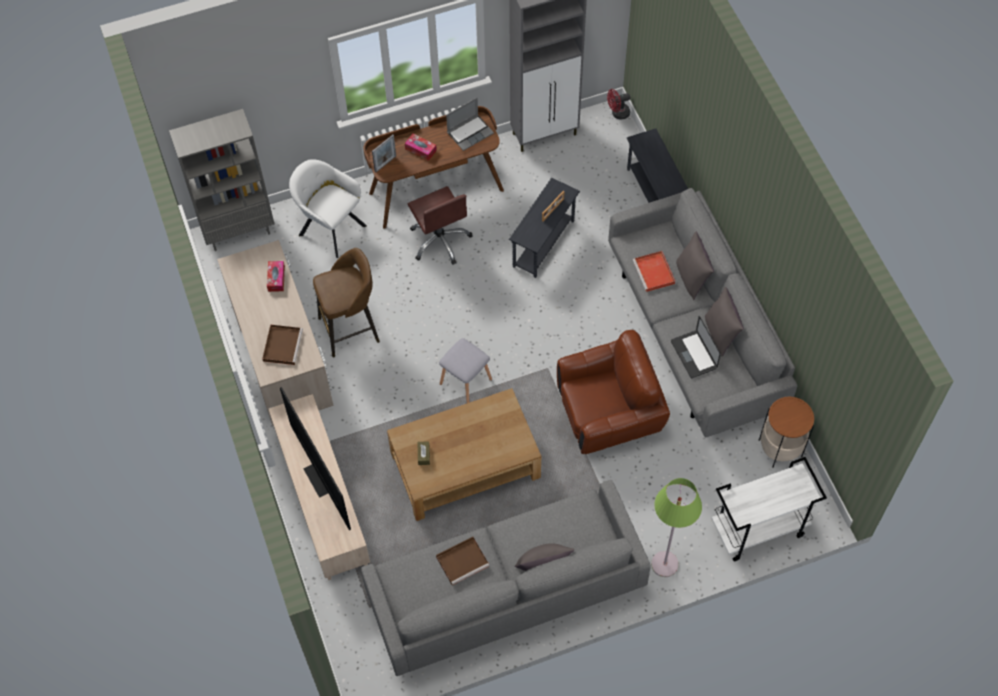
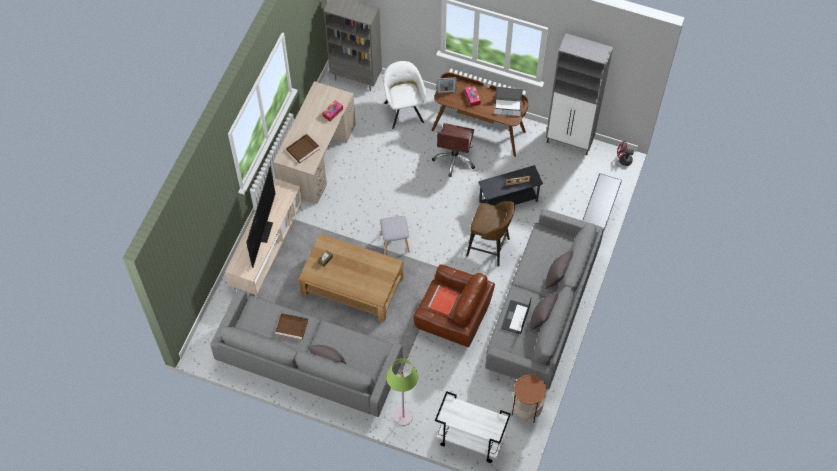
camera: 40 degrees right, 0 degrees up
(351, 329) = (363, 171): brown stool -> brown stool (489, 248)
(654, 273) = (539, 258): red tray -> red tray (443, 302)

